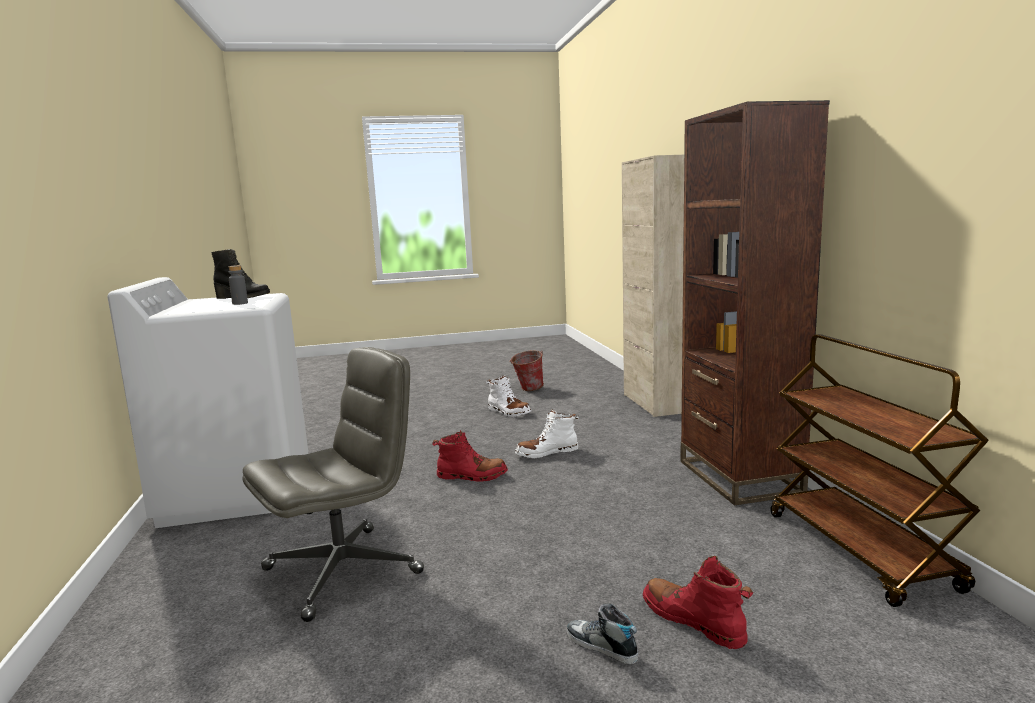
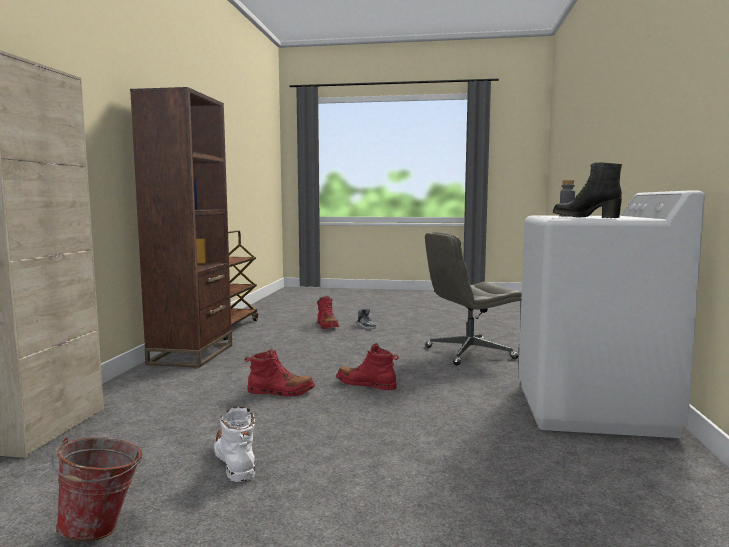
camera: 160 degrees left, 5 degrees down
(547, 453) = (280, 392): white boot -> red boot

